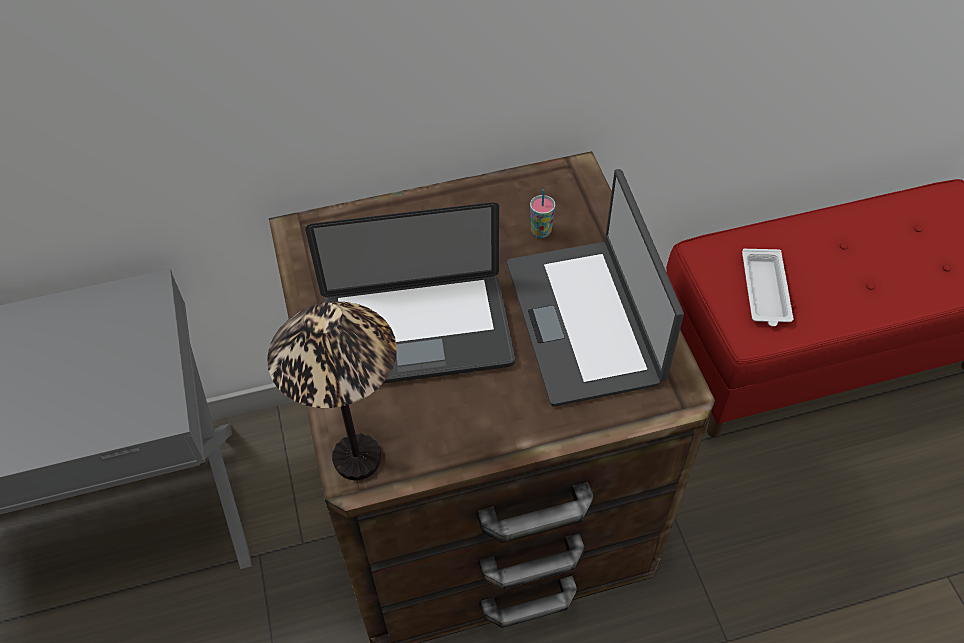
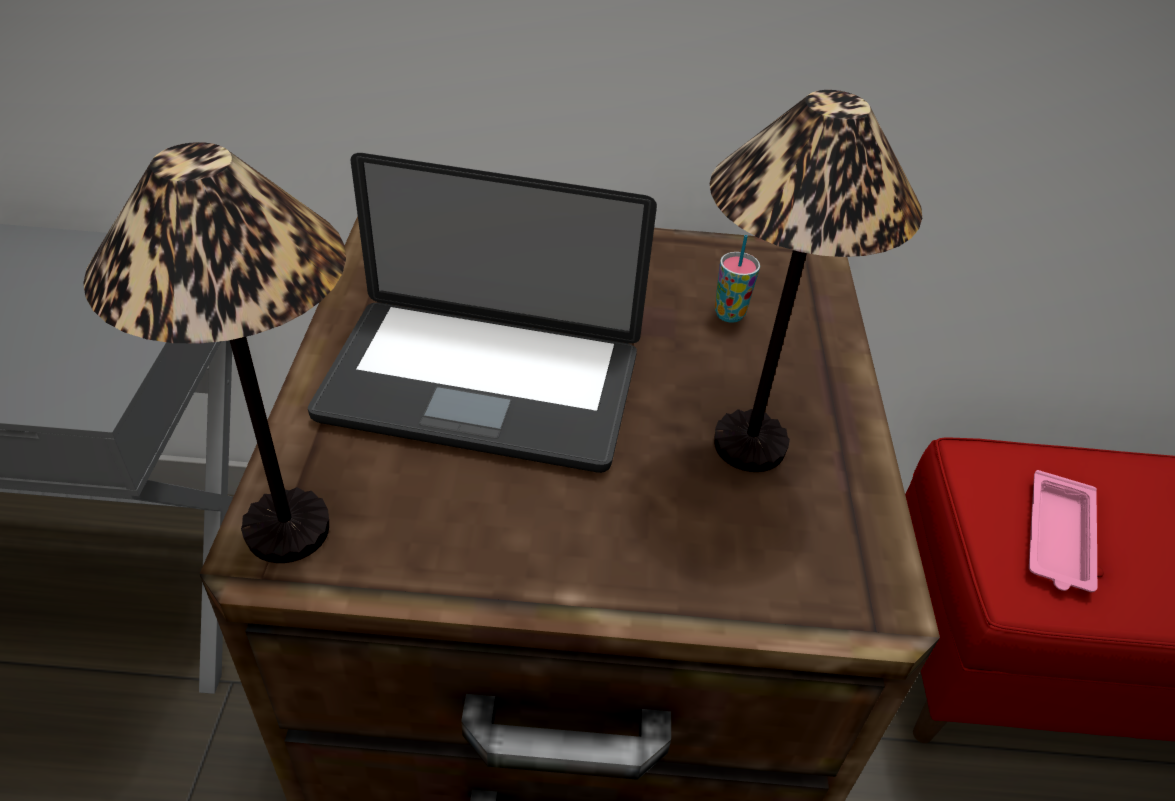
camera: 15 degrees right, 10 degrees down
(585, 321) = (751, 446): laptop -> table lamp
(765, 291) = (1058, 539): white tray -> pink tray

